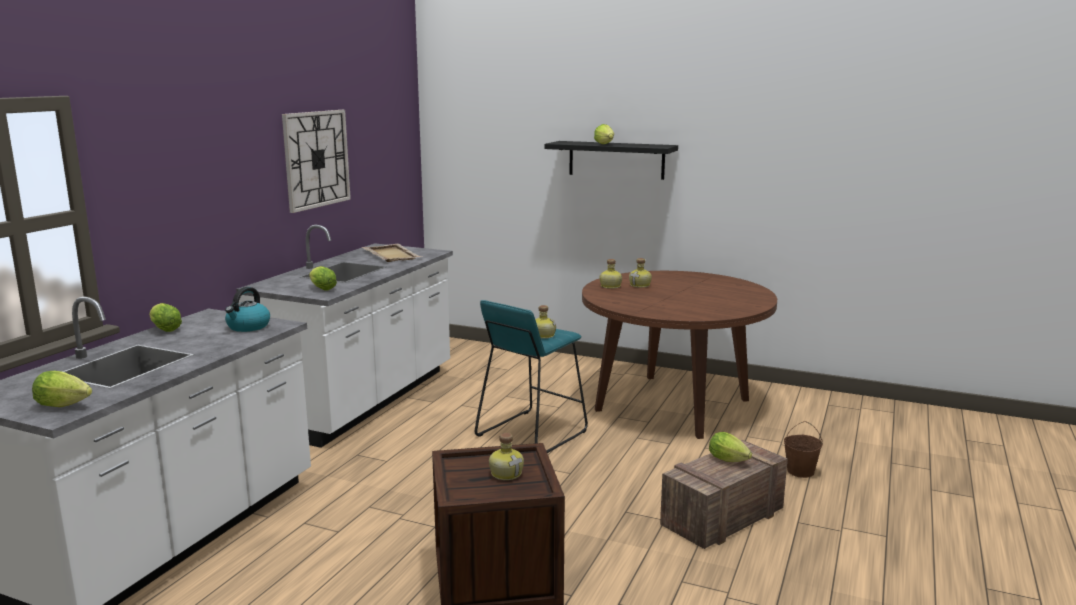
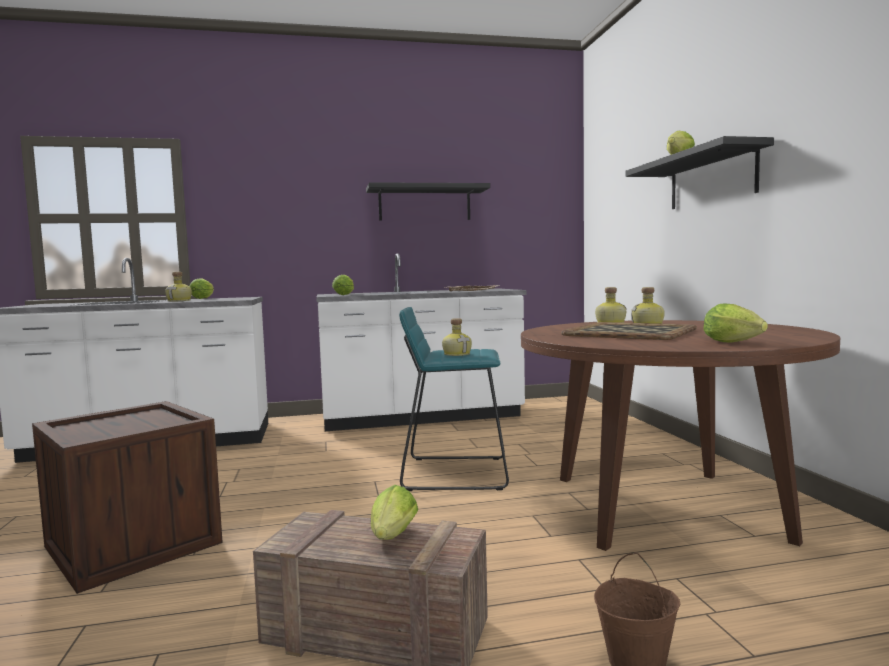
camera: 55 degrees right, 10 degrees down
(66, 405) = (31, 306): lettuce -> lettuce (735, 343)
(248, 327) = (225, 299): kettle -> none
(316, 159) = (424, 204): wall clock -> black shelf
(506, 473) = (132, 426): bottle -> bottle (180, 301)
(667, 298) = (630, 332): none -> tray

